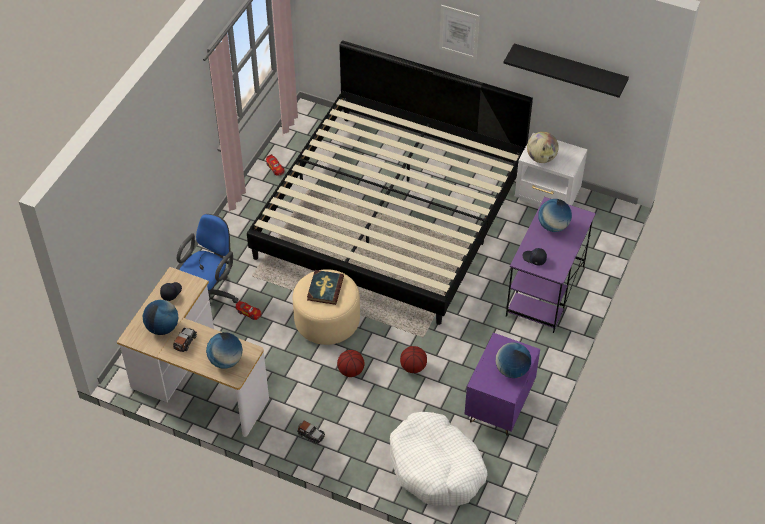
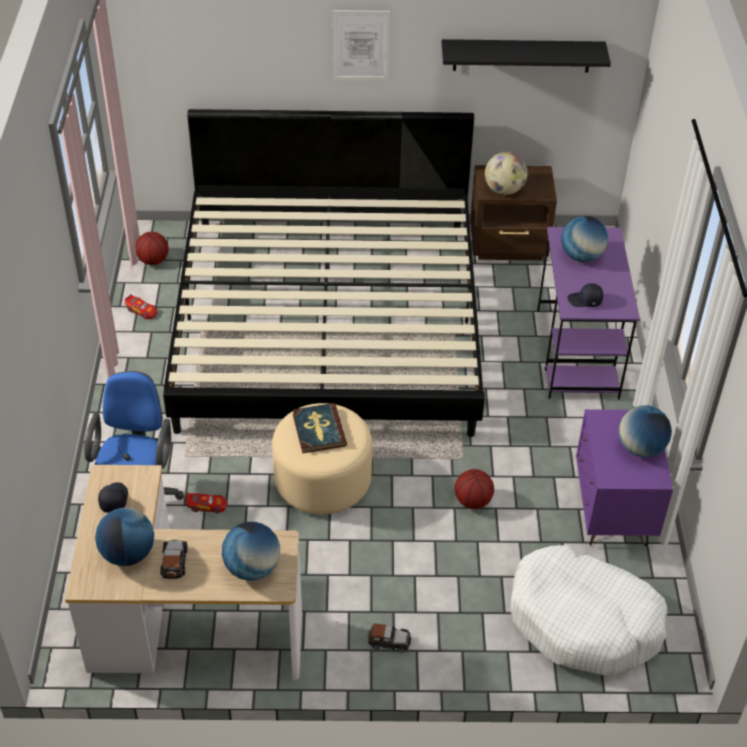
camera: 25 degrees left, 5 degrees down
(351, 371) = (393, 535): basketball -> basketball (153, 261)
(548, 196) = (509, 245): white nightstand -> brown nightstand

